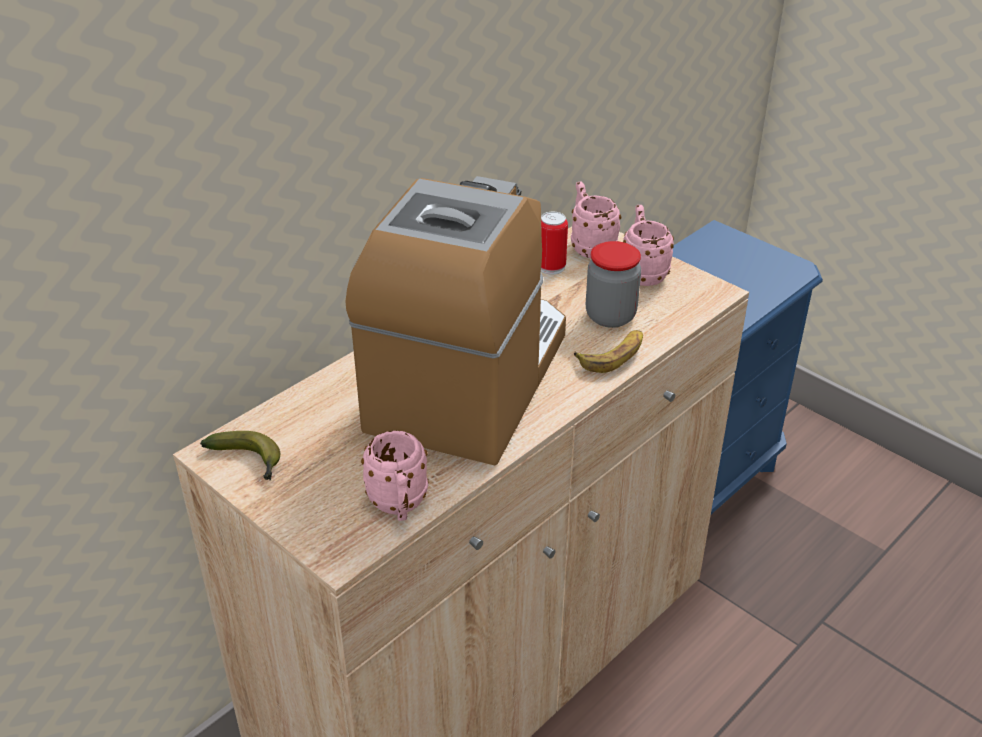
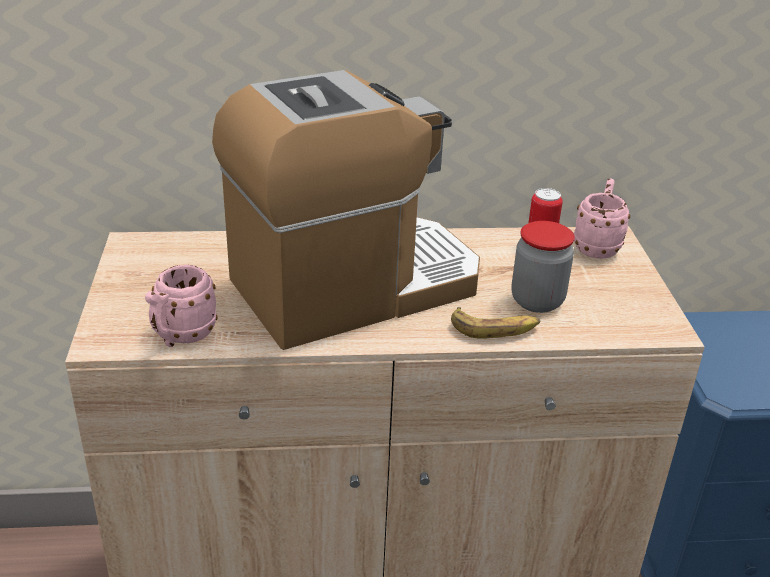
camera: 40 degrees right, 5 degrees down
(249, 462) = (140, 259): banana -> none
(642, 272) = (617, 284): pink mug -> none

